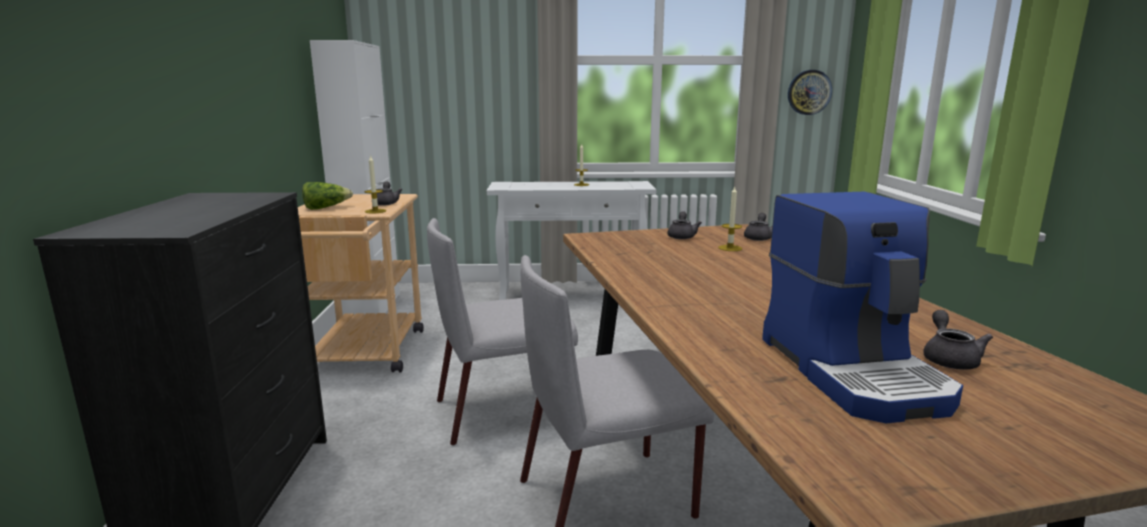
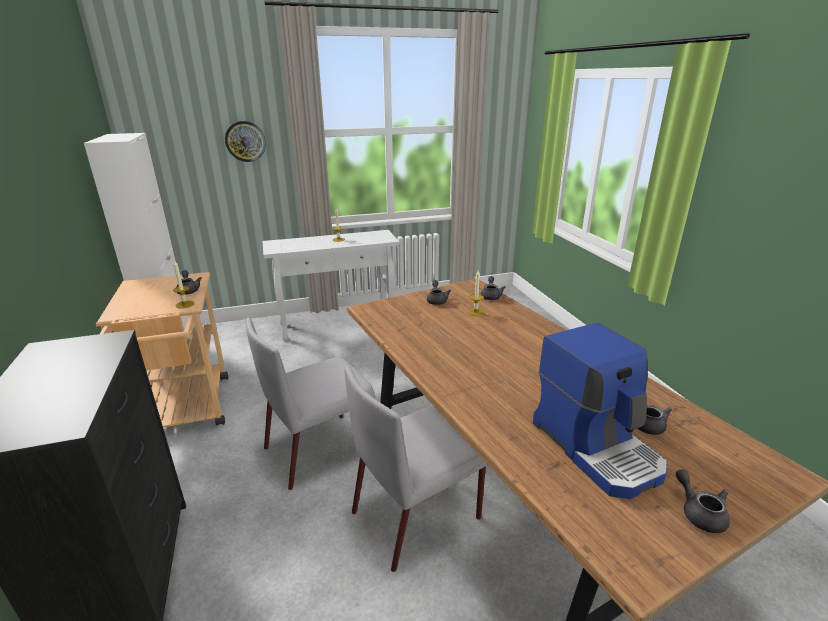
camera: 15 degrees left, 10 degrees up
(326, 208) = (136, 304): lettuce -> none
(809, 92) = (501, 151): wall clock -> wall clock (245, 141)
(1006, 453) = (699, 513): none -> grey teapot

